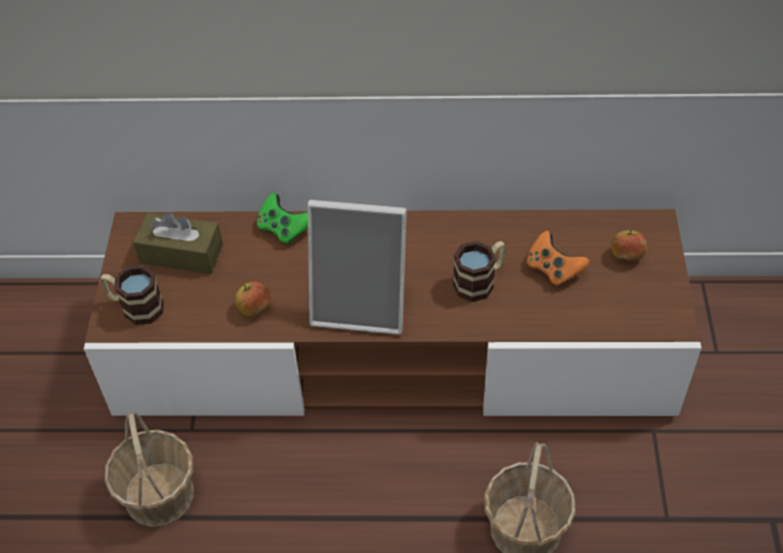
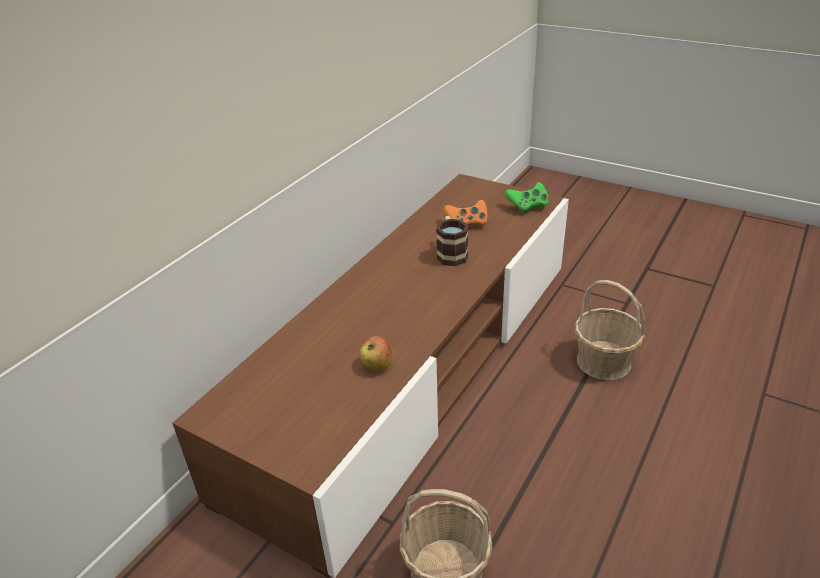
camera: 60 degrees left, 15 degrees down
(135, 307) = (304, 441): mug -> none
(181, 253) = (273, 391): brown tissue box -> none
(284, 229) = (310, 324): green game controller -> green game controller (527, 207)
(361, 304) = (424, 309): picture frame -> none
(627, 256) = (480, 198): apple -> none

